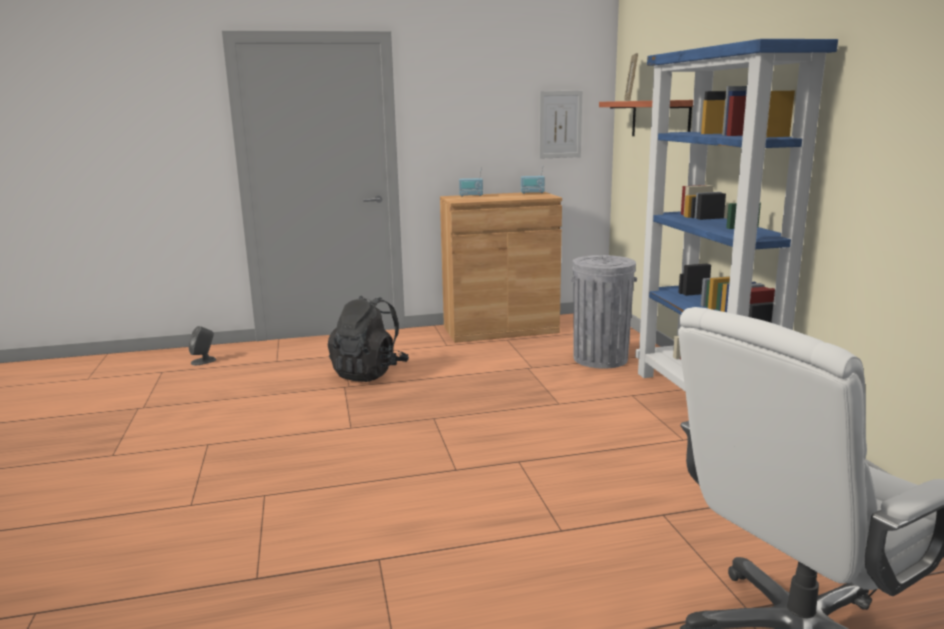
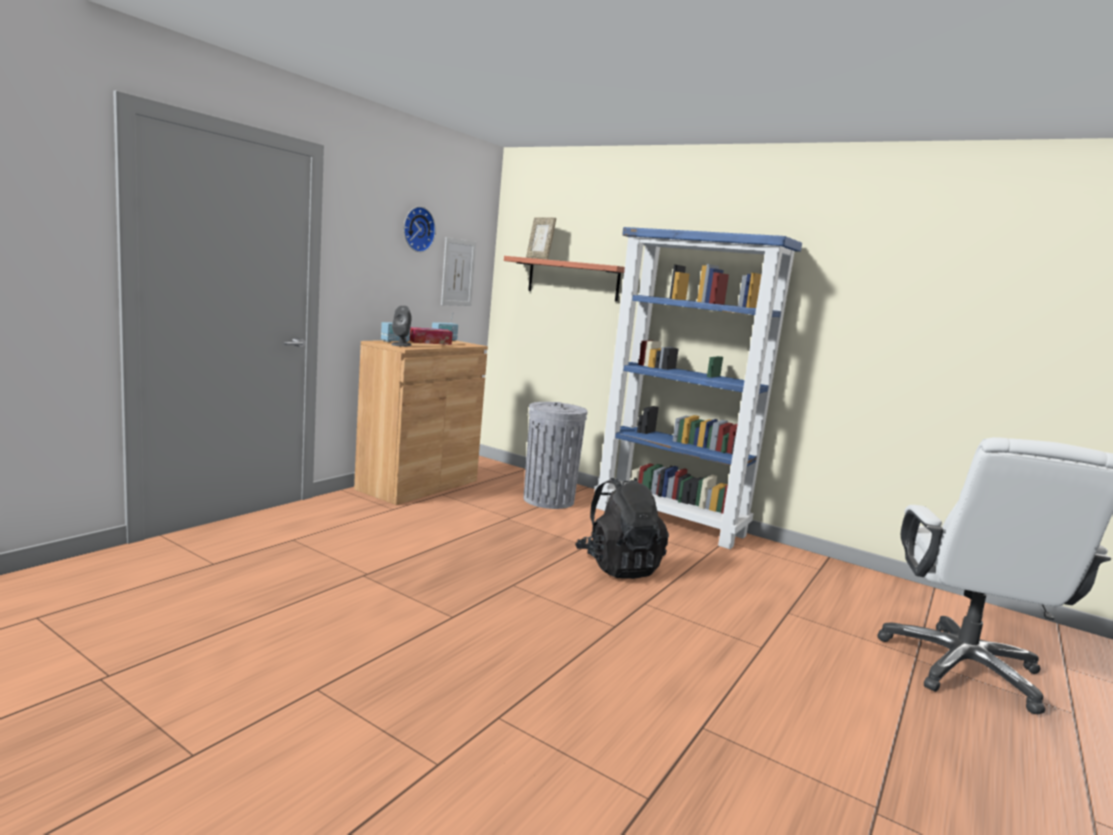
camera: 45 degrees left, 5 degrees down
(204, 361) = (89, 586): grey speaker -> grey speaker (401, 344)
(369, 373) = (363, 554): black backpack -> black backpack (618, 566)
(502, 88) = (417, 229): none -> wall clock
(506, 195) = (430, 342): none -> tissue box

